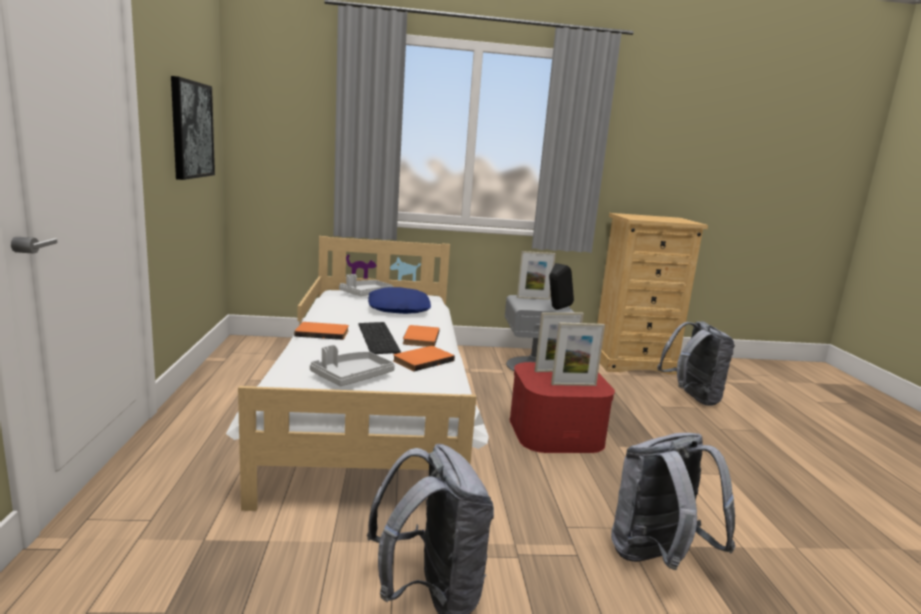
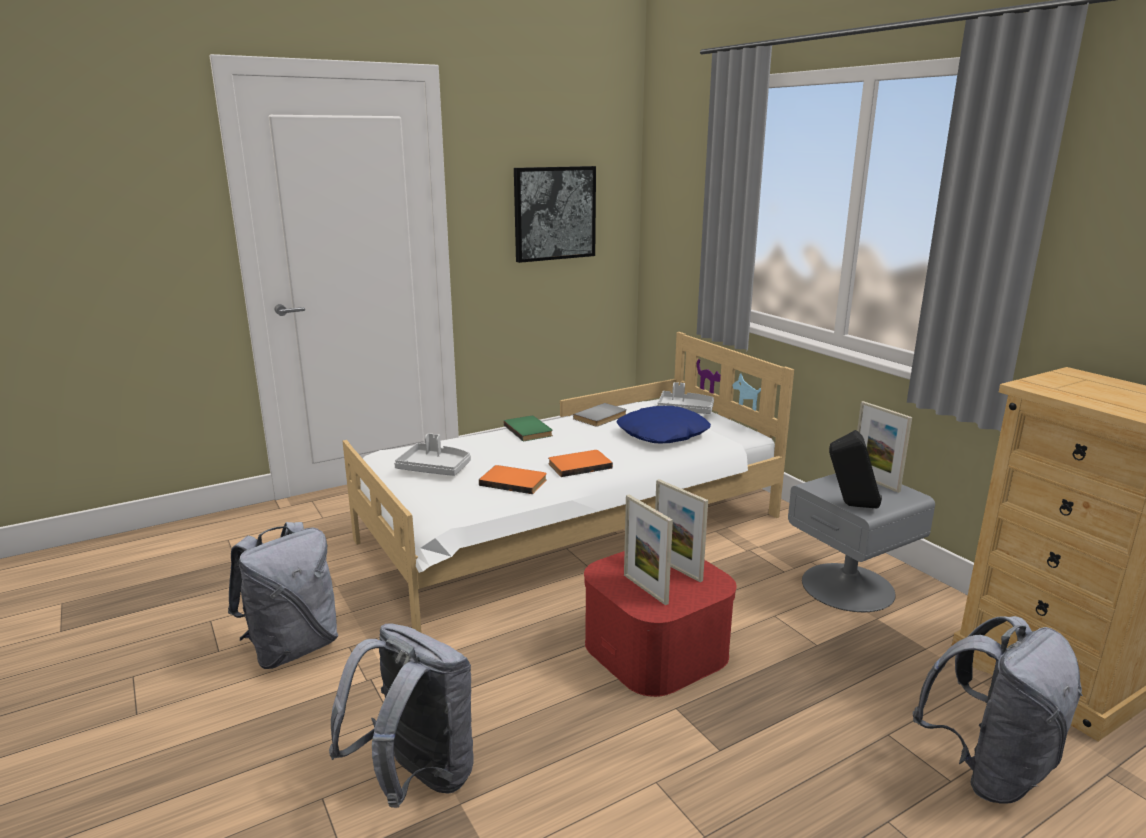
camera: 65 degrees right, 5 degrees up
(322, 332) = (529, 430): orange book -> green book
(336, 311) = (601, 417): none -> grey book
(380, 338) = (550, 451): keyboard -> none

